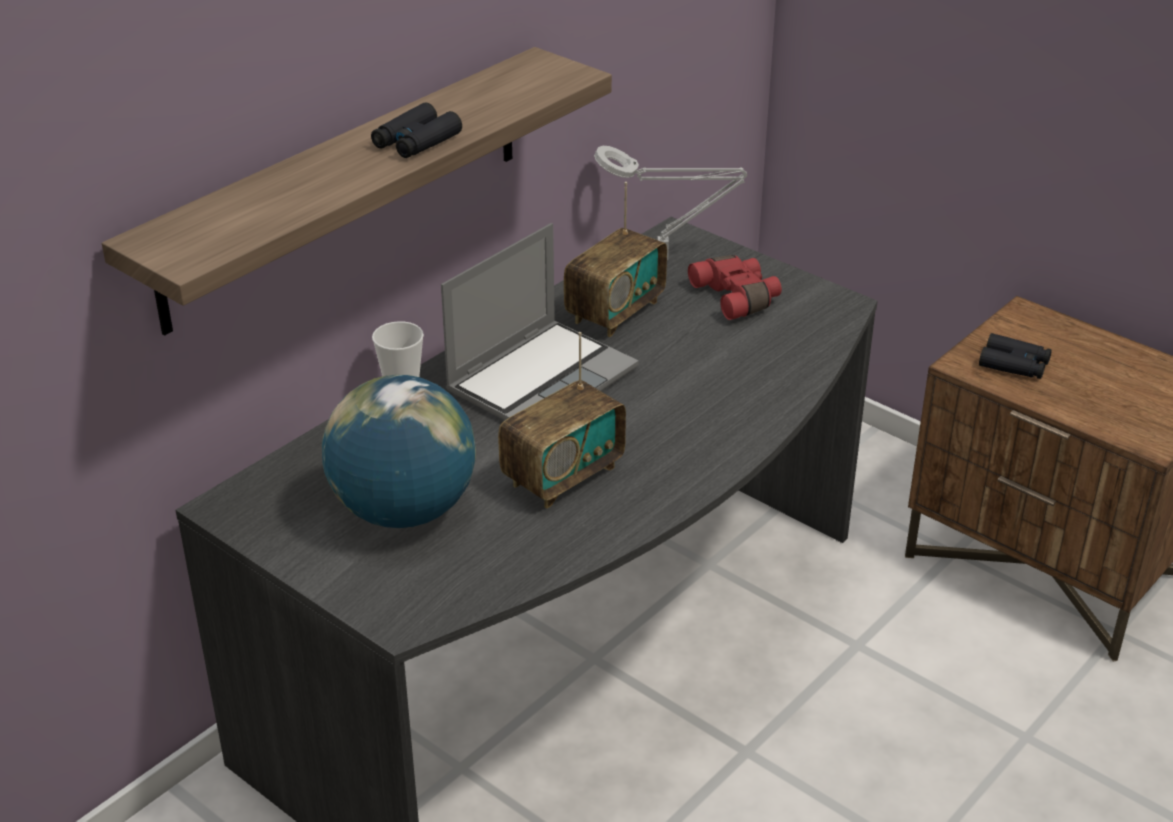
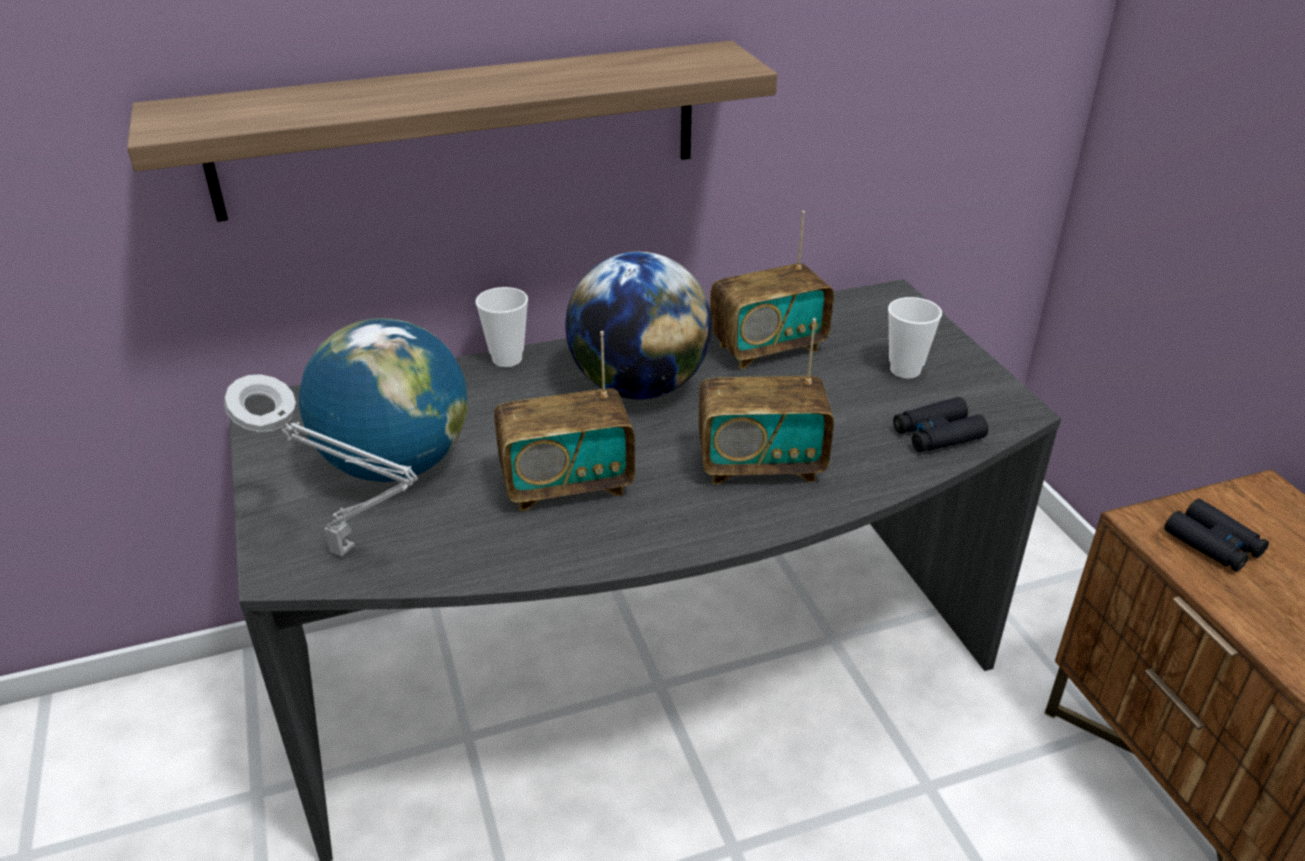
camera: 30 degrees right, 0 degrees up
(416, 141) = (507, 87): black binoculars -> black binoculars (937, 434)
(542, 379) = (639, 387): laptop -> globe
(667, 258) = (865, 314): grey table lamp -> grey table lamp (348, 553)
(696, 409) = (760, 465): none -> radio
(738, 297) = (905, 370): red binoculars -> cup

